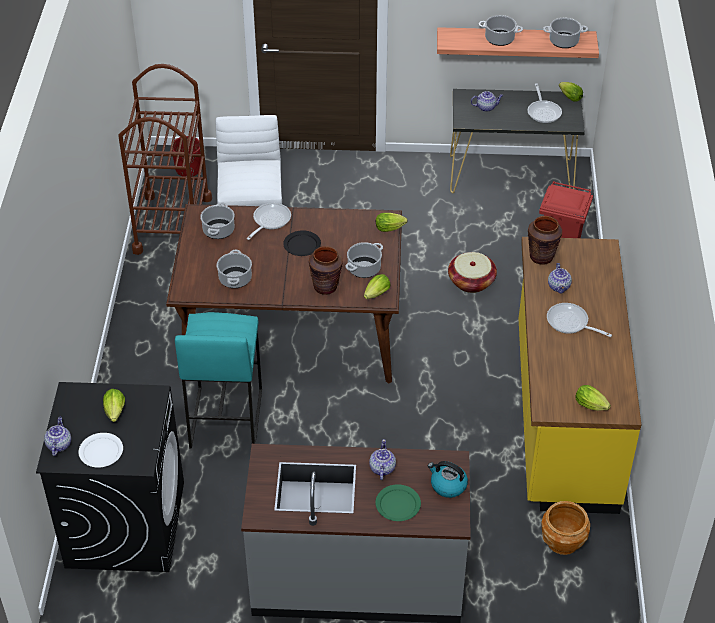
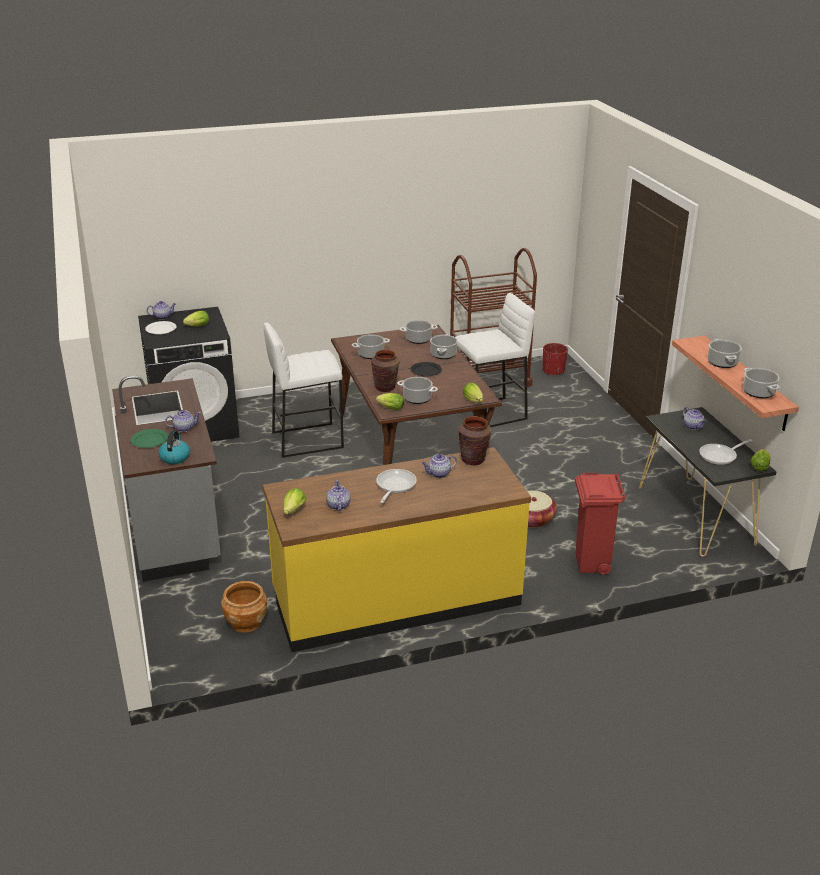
camera: 70 degrees right, 15 degrees down
(225, 418) = (307, 439): turquoise stool -> white stool
(269, 221) = (443, 354): frying pan -> cooking pot
(592, 371) = (338, 506): none -> teapot

